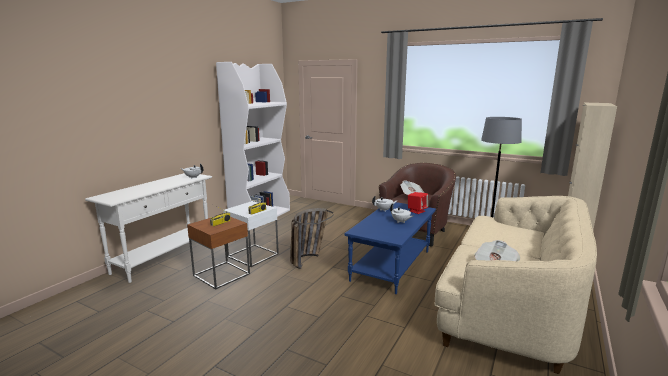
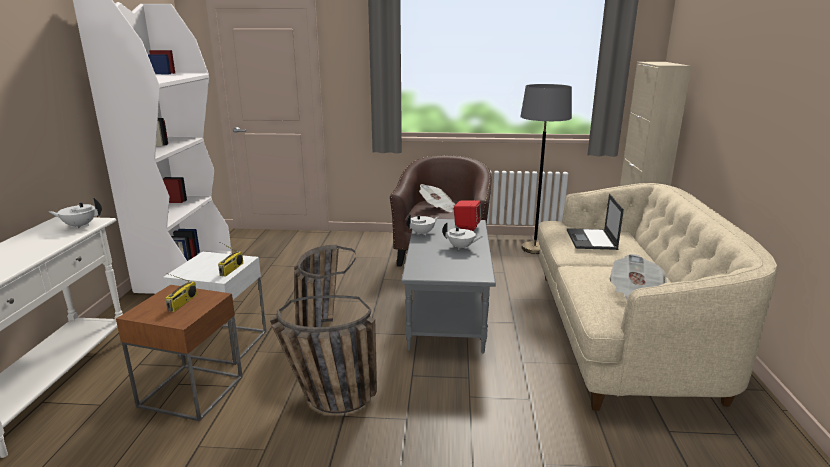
camera: 25 degrees left, 5 degrees up
(282, 295) = (325, 400): none -> basket
(392, 266) = (448, 312): blue coffee table -> grey coffee table
(500, 231) = (591, 240): none -> laptop

